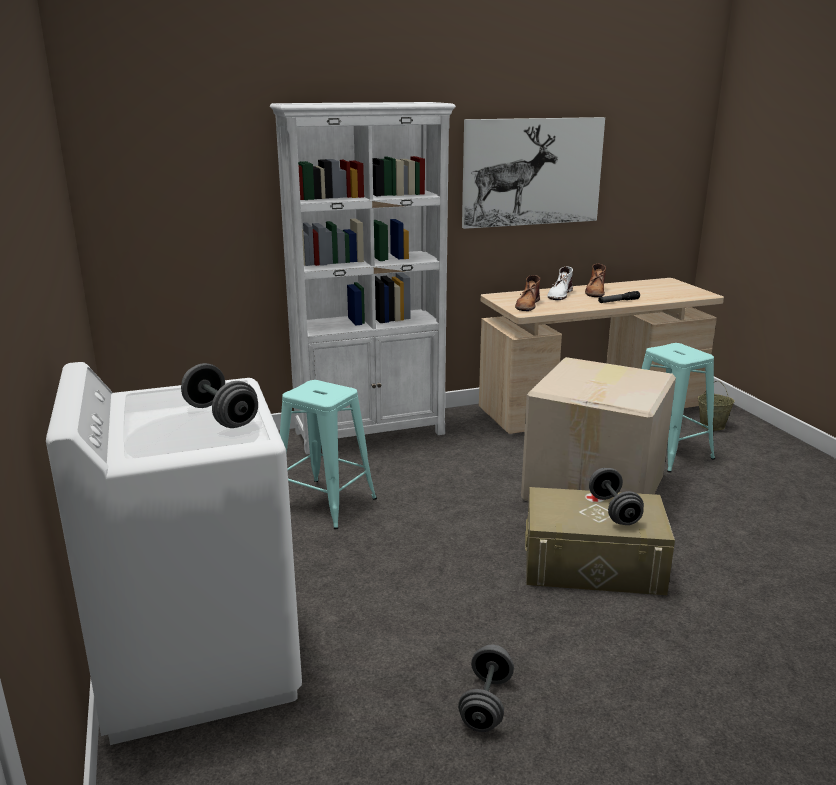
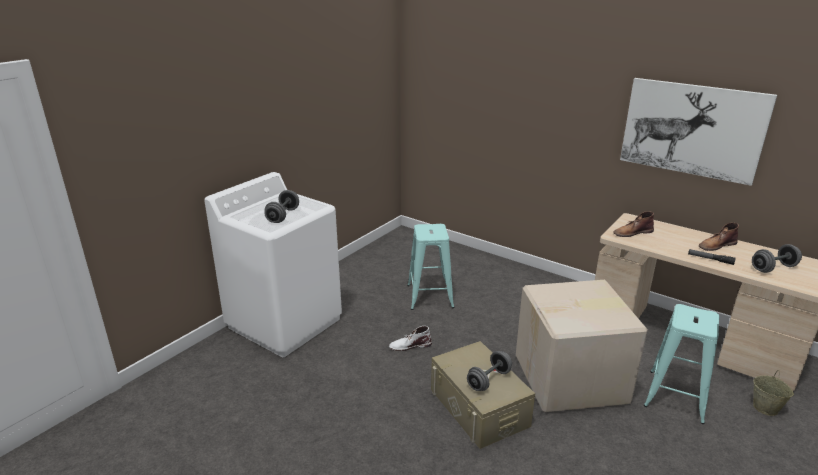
camera: 55 degrees right, 5 degrees up
(371, 433) = (519, 275): white bookcase -> none
(486, 703) = (323, 411): grey dumbbell -> grey dumbbell (773, 268)
(559, 294) = (680, 235): white boot -> white boot (410, 345)

